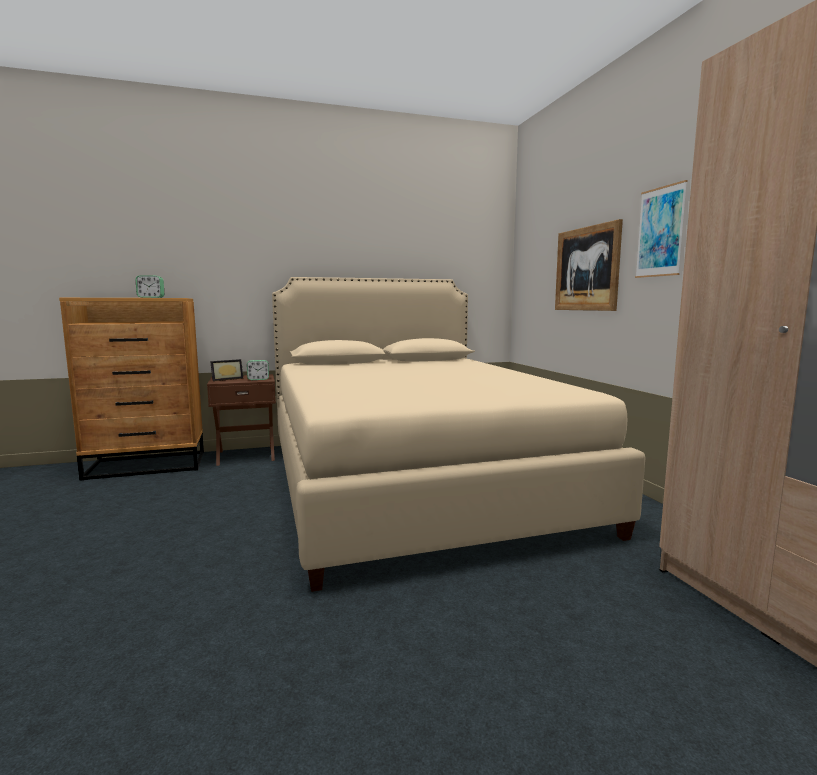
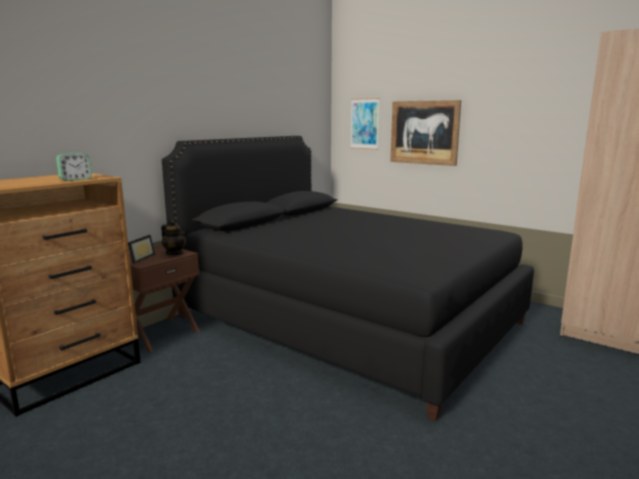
camera: 35 degrees left, 5 degrees up
(258, 379) = (175, 253): alarm clock -> teapot
(413, 482) = (348, 319): beige bed -> black bed
(660, 232) = (497, 114): picture -> picture (364, 124)

